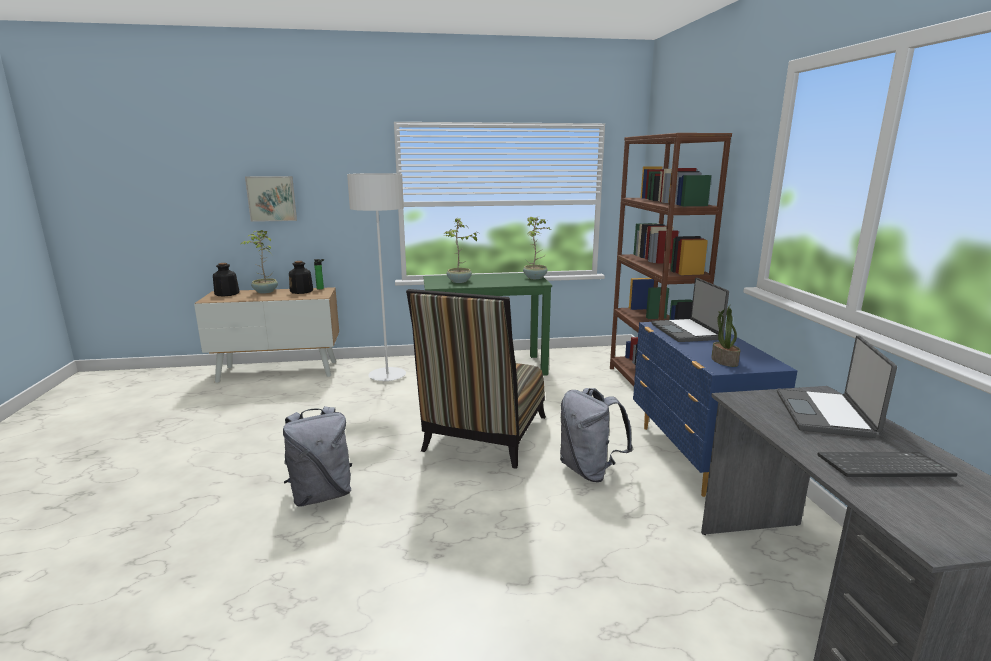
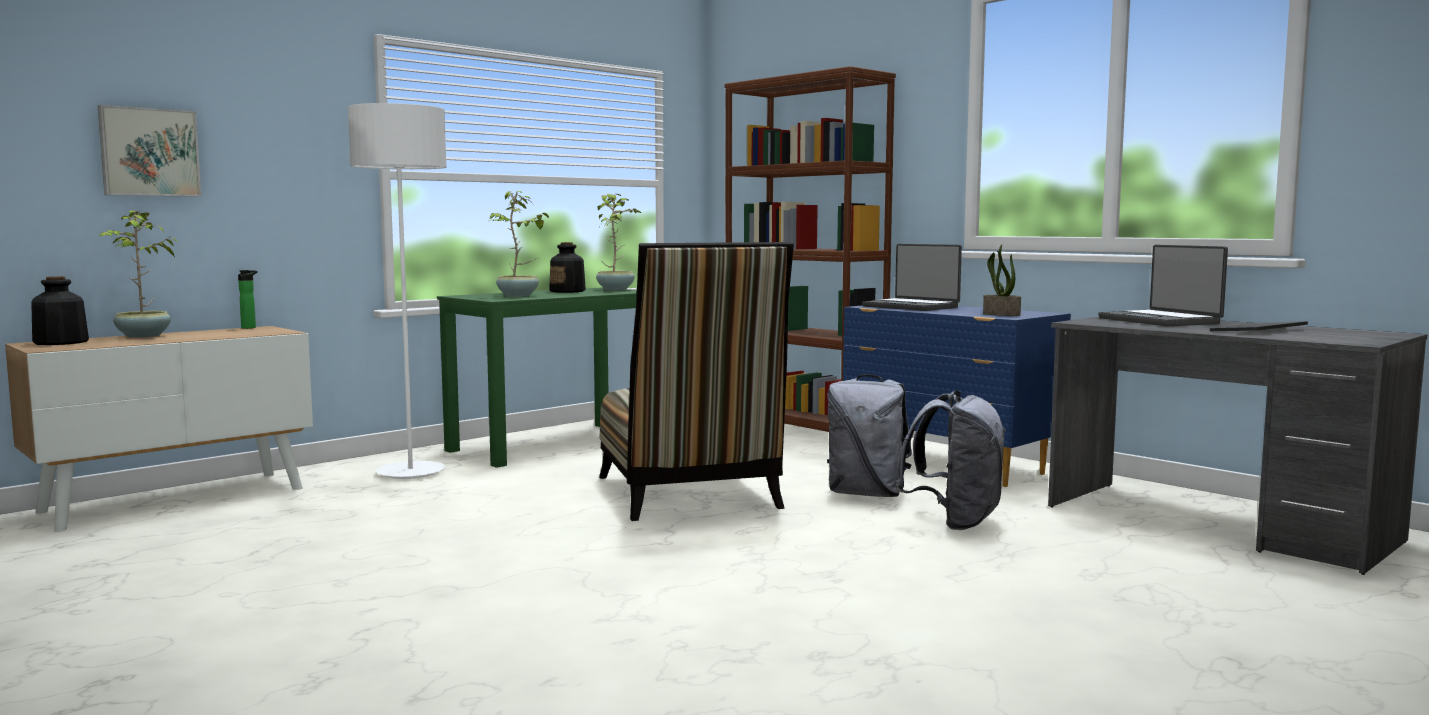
camera: 35 degrees left, 10 degrees down
(301, 291) = (221, 331): bottle -> bottle (568, 291)
(321, 495) = (576, 579): grey backpack -> grey backpack (954, 522)

